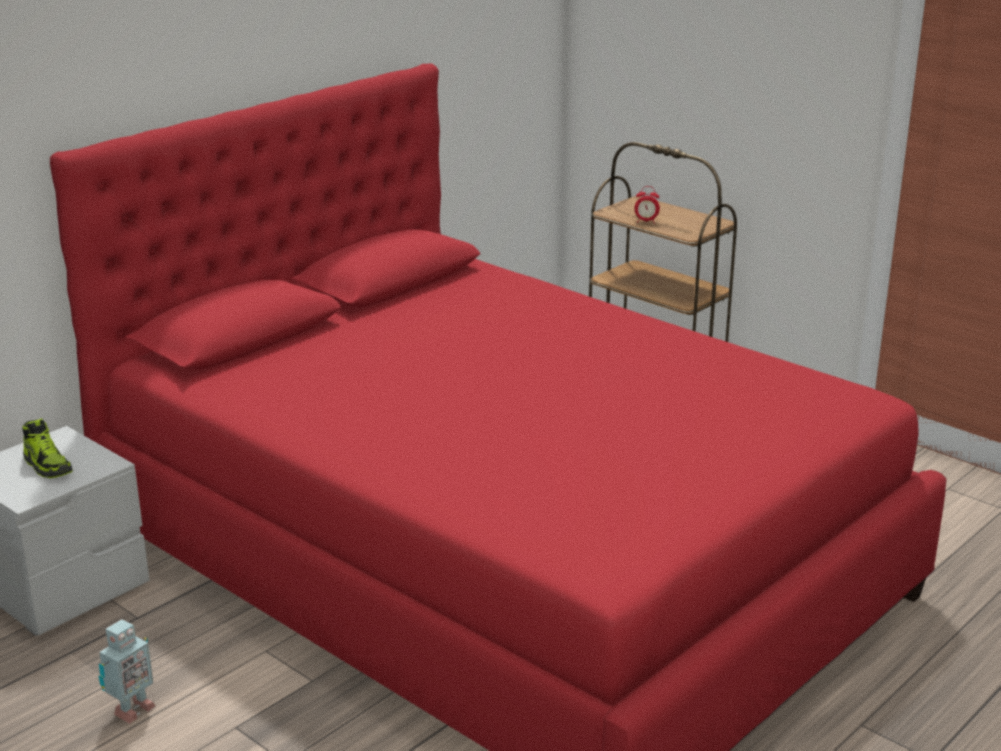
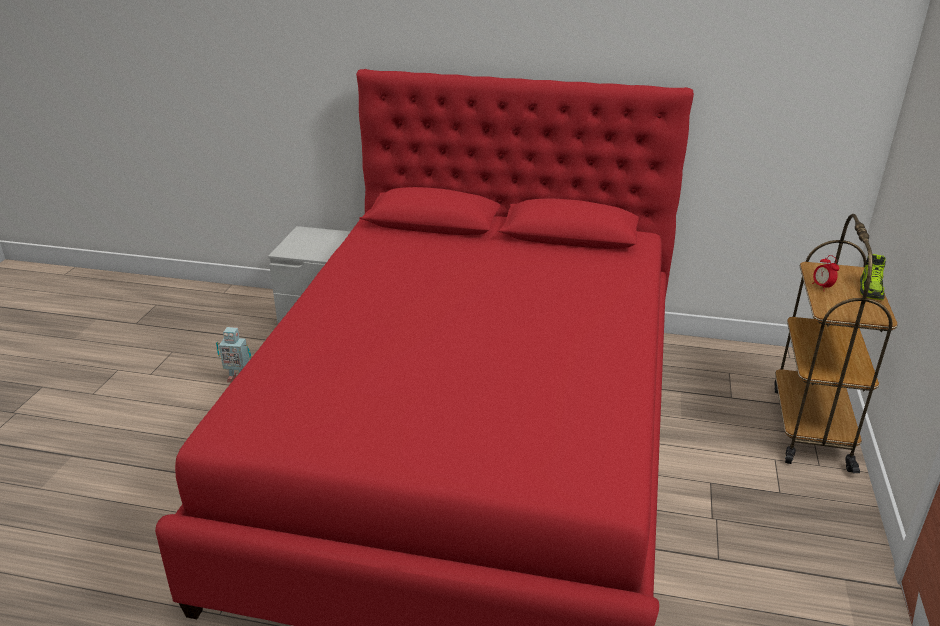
camera: 60 degrees right, 5 degrees up
(48, 466) = (319, 244): shoe -> shoe (871, 290)

